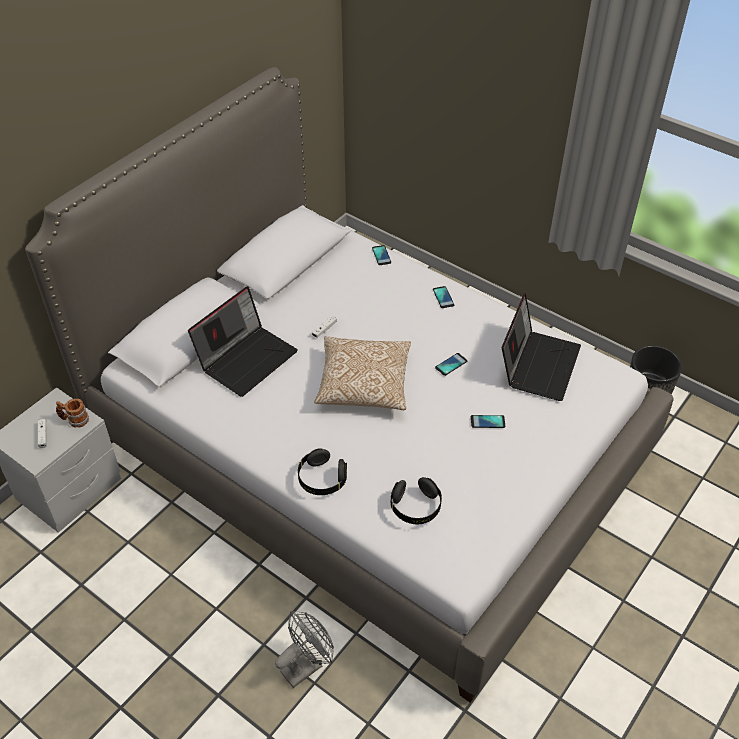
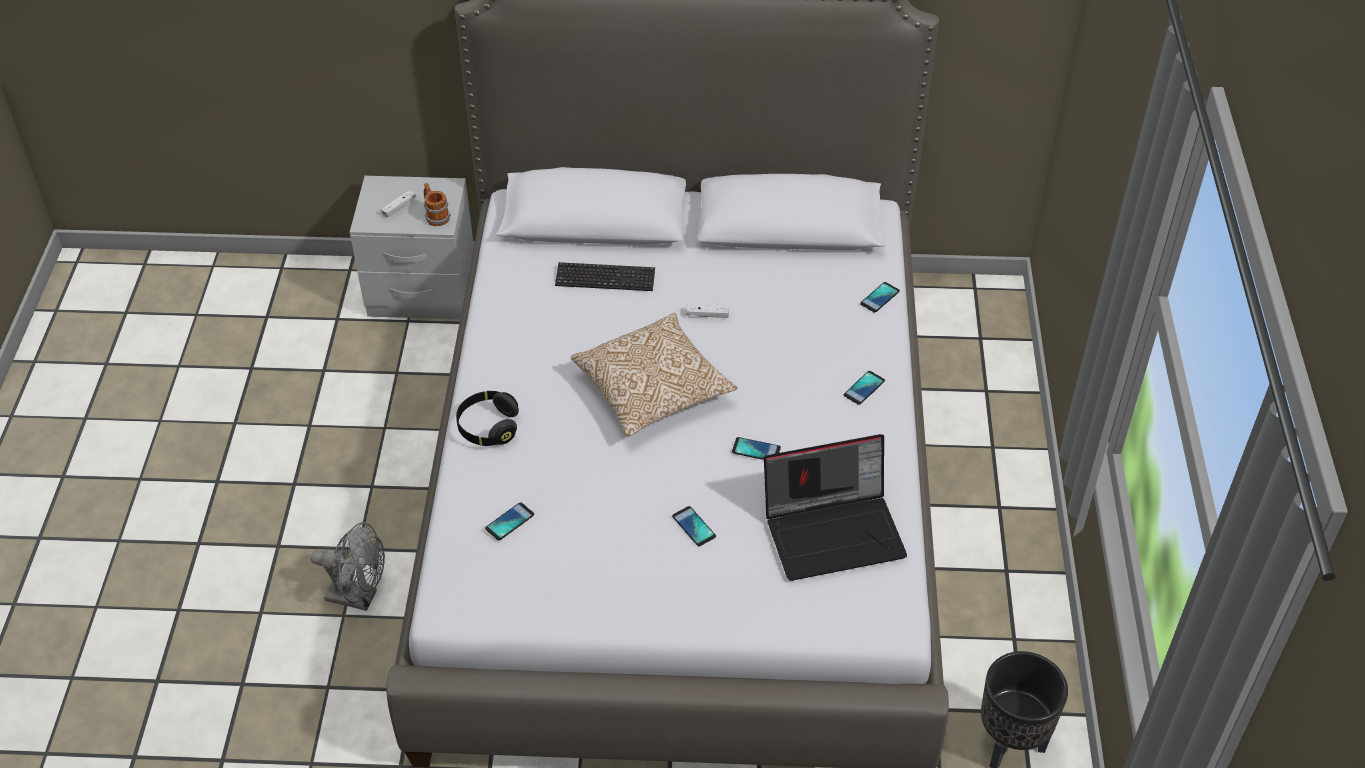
camera: 55 degrees right, 0 degrees up
(247, 358) = (605, 278): laptop -> keyboard
(415, 507) = (509, 522): black headphones -> phone

